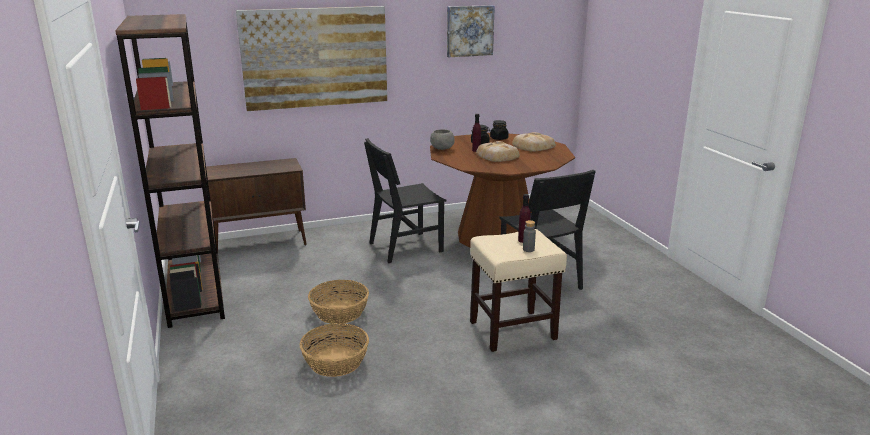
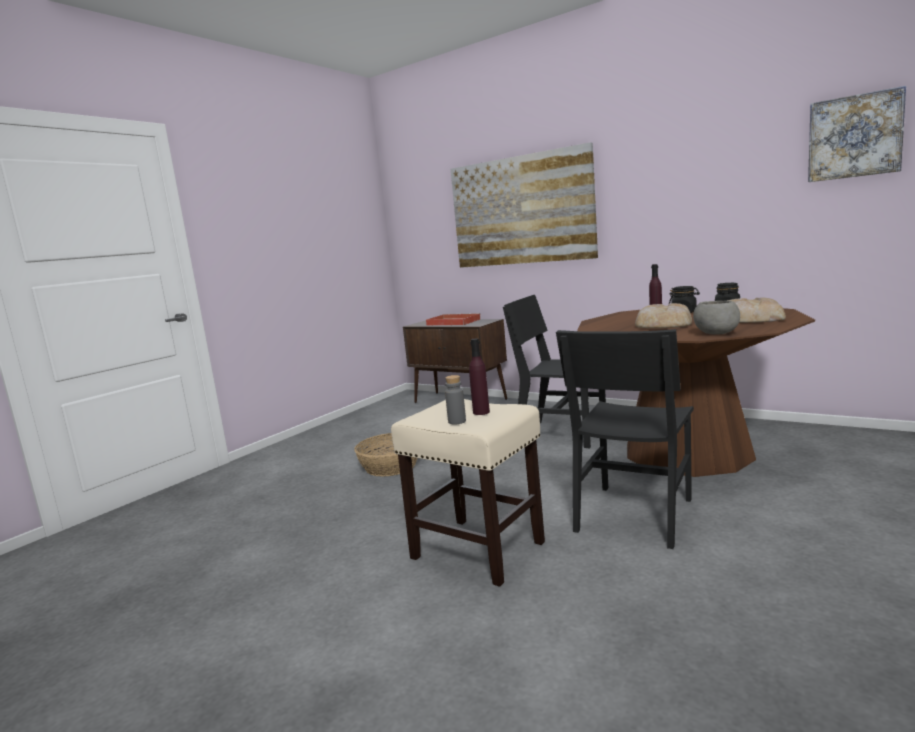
camera: 55 degrees right, 10 degrees down
(195, 293) = (353, 421): brown bookcase -> none
(251, 168) = (452, 322): none -> red tray
(335, 362) = (303, 501): basket -> none
(442, 149) = (621, 314): grey bowl -> grey bowl (716, 334)
(469, 31) = (713, 159): picture -> picture (854, 136)

